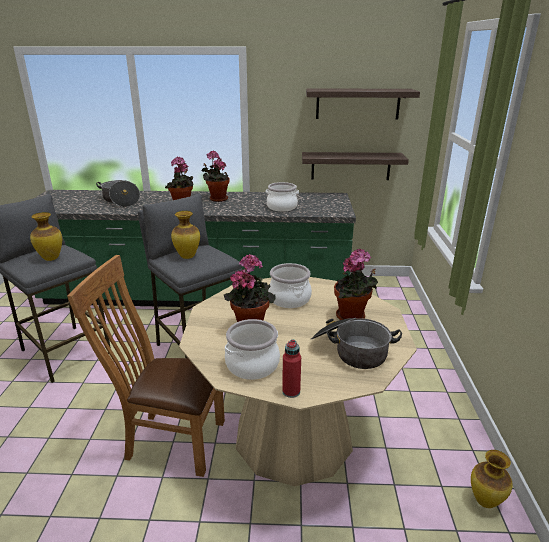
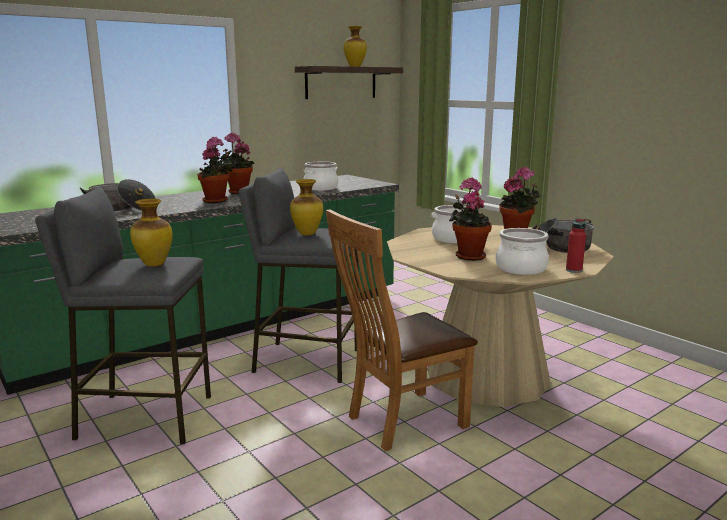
camera: 40 degrees left, 10 degrees down
(350, 166) = (339, 148): shelf -> none
(485, 502) = (642, 355): vase -> vase (355, 66)

